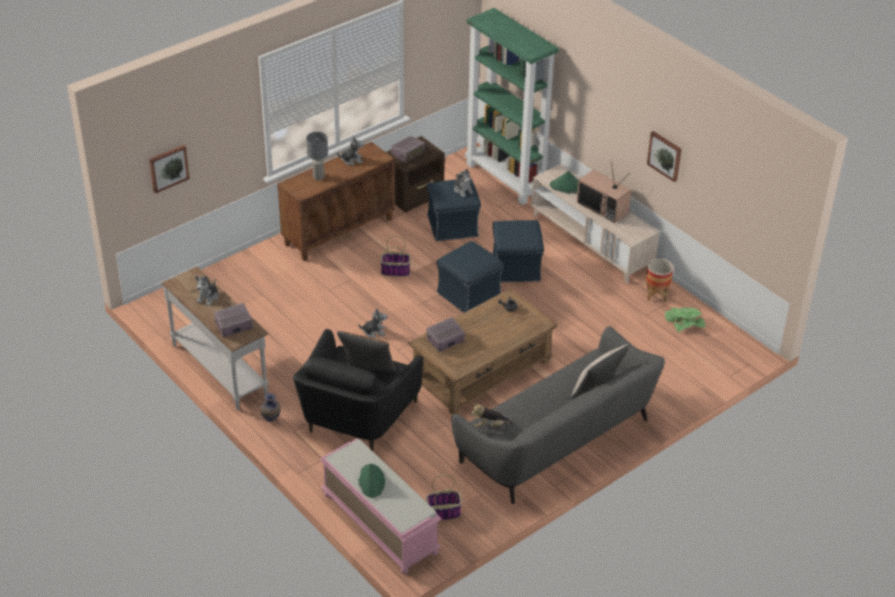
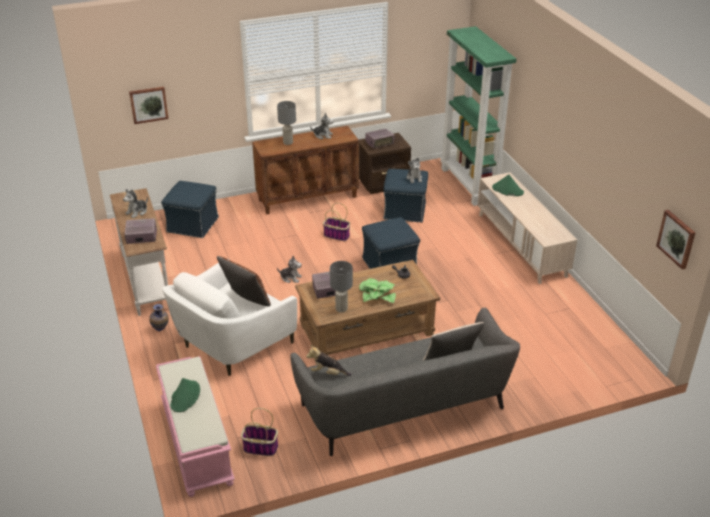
camera: 20 degrees right, 5 degrees down
(356, 418) = (232, 344): black armchair -> white armchair
(469, 357) = (341, 309): none -> grey table lamp
(516, 268) = (442, 253): blue ottoman -> blue ottoman (192, 225)
(604, 207) = (533, 211): television -> none
(656, 295) = (563, 299): planter -> none
(665, 156) = (588, 162): picture -> picture (677, 239)
(684, 322) = (580, 327): potted plant -> potted plant (377, 294)

